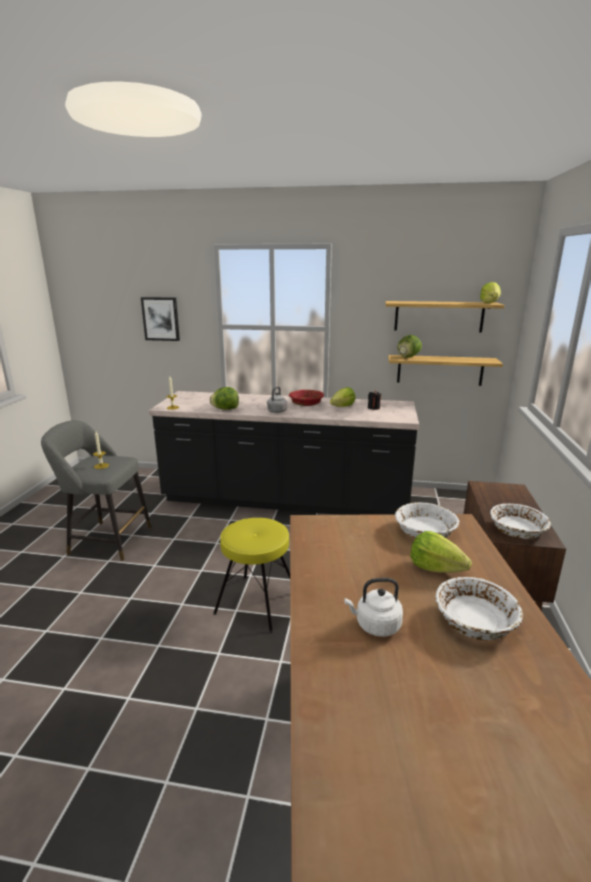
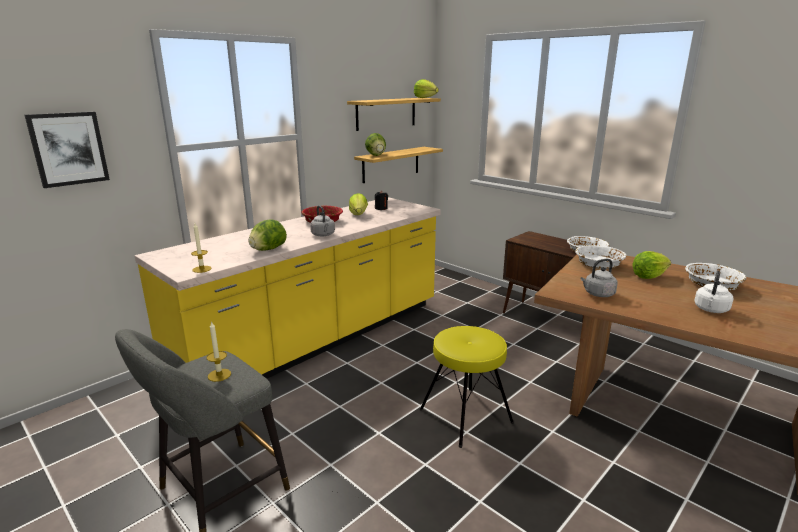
camera: 55 degrees left, 0 degrees up
(285, 500) = (317, 340): black counter -> yellow counter
(330, 544) = (597, 294): none -> grey kettle

